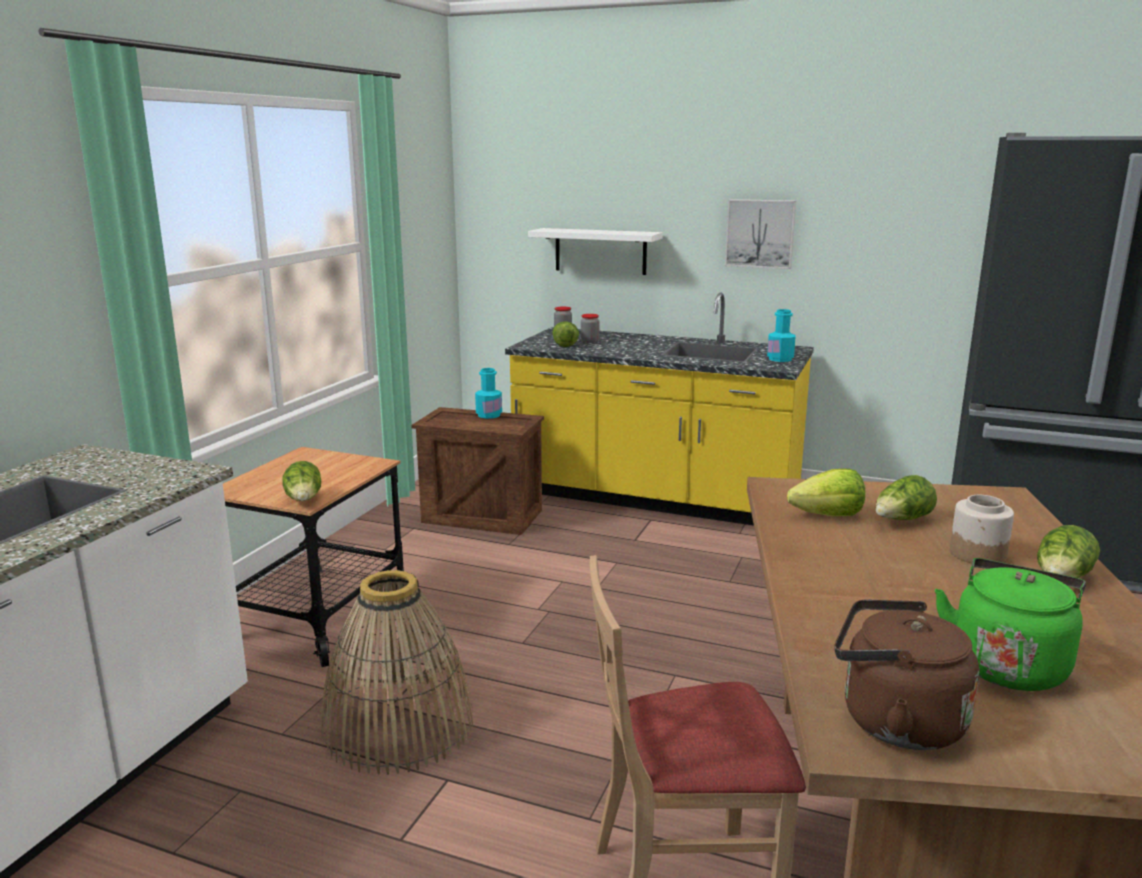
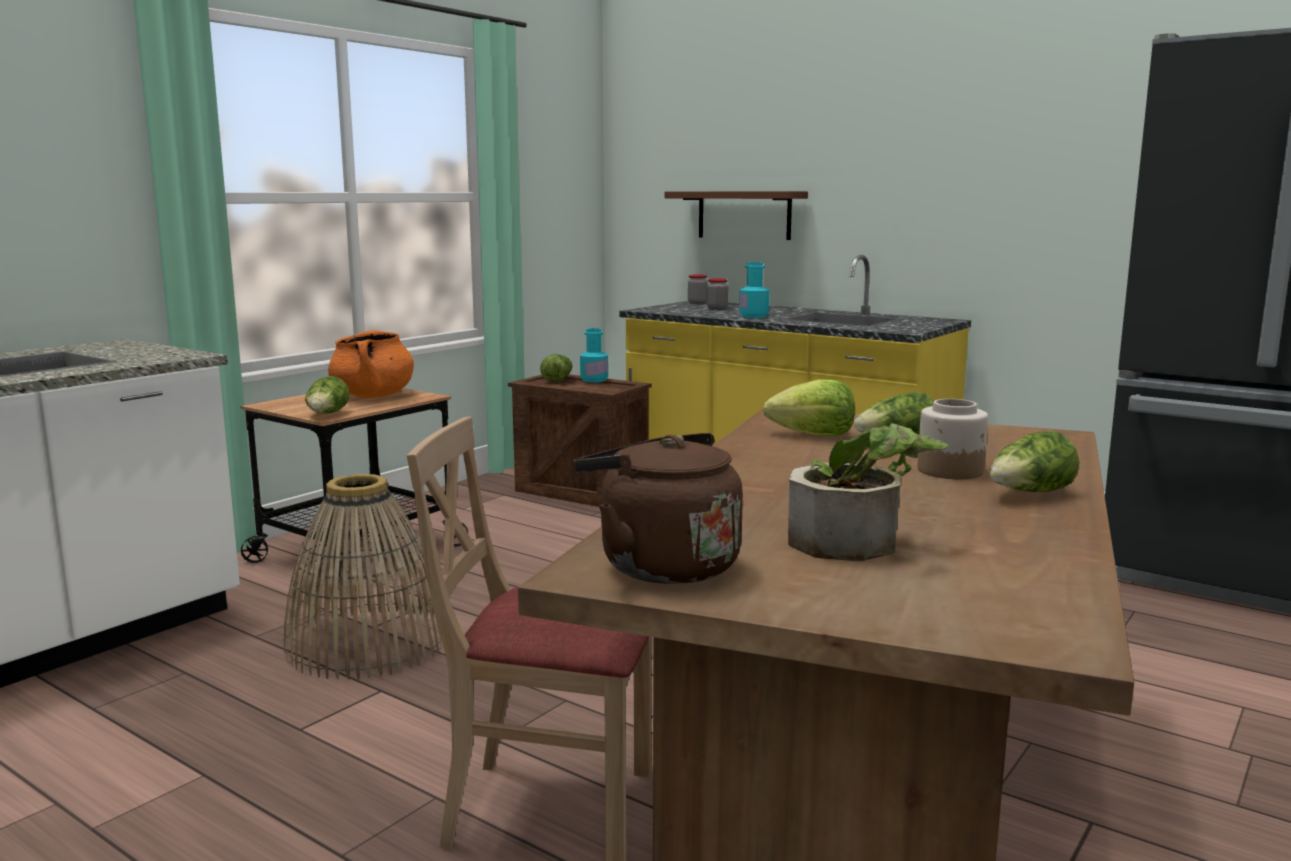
camera: 15 degrees right, 5 degrees down
(325, 468) = (373, 396): none -> orange cooking pot
(564, 344) = (686, 310): lettuce -> lettuce (557, 379)
(600, 251) = (744, 215): white shelf -> brown shelf
(760, 233) = (912, 188): picture -> none
(780, 359) = (914, 326): turquoise bottle -> turquoise bottle (753, 316)
(1008, 664) = (859, 543): green kettle -> potted plant

